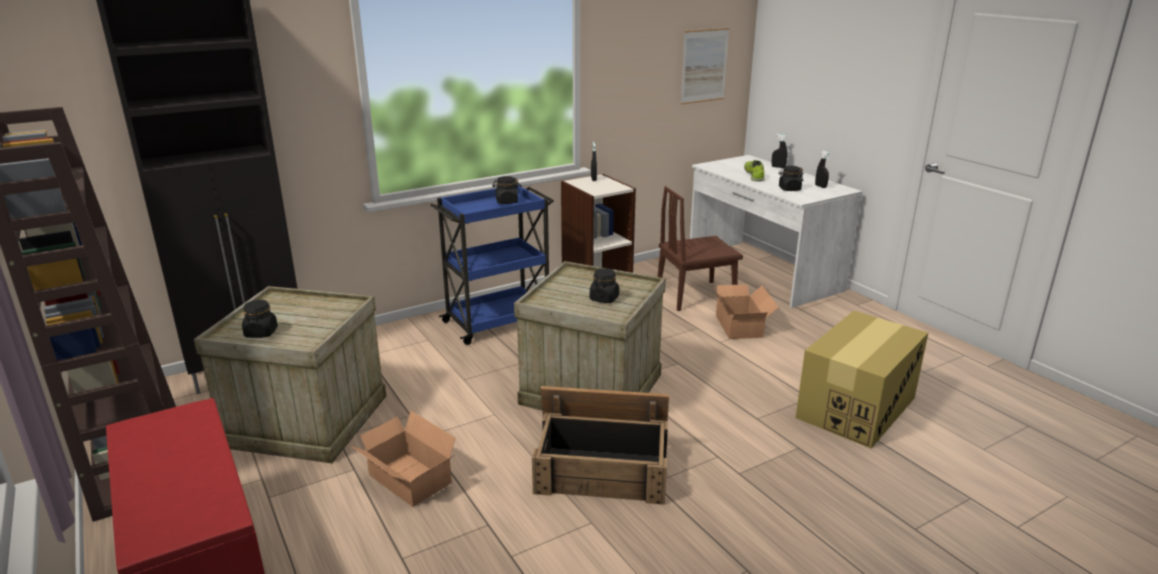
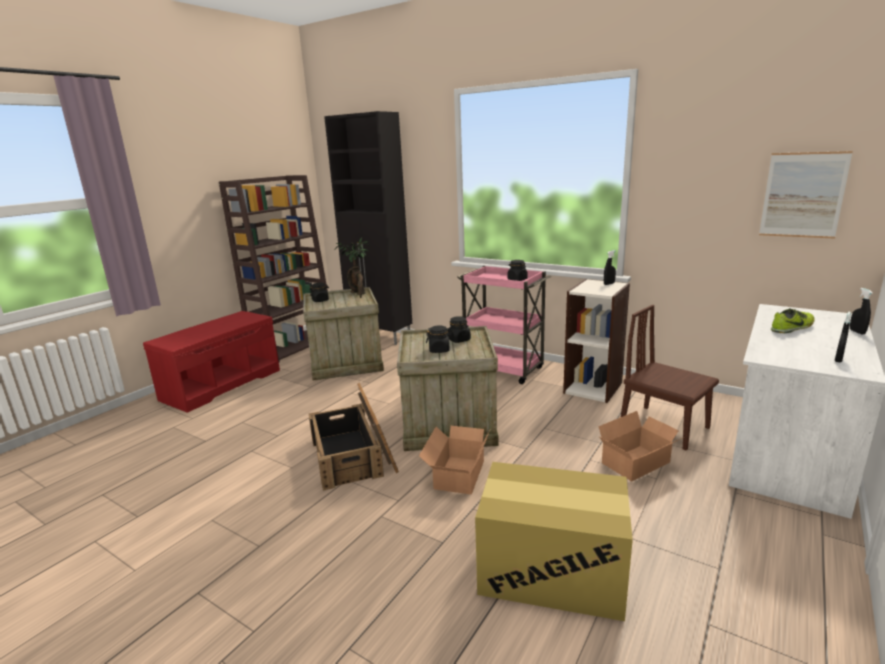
camera: 65 degrees right, 5 degrees down
(286, 301) = (358, 294): none -> potted plant
(408, 481) = (306, 402): cardboard box -> cardboard box (456, 475)
(498, 321) = (504, 370): blue cart -> pink cart
(789, 189) = (785, 348): black jar -> black jar (458, 340)

